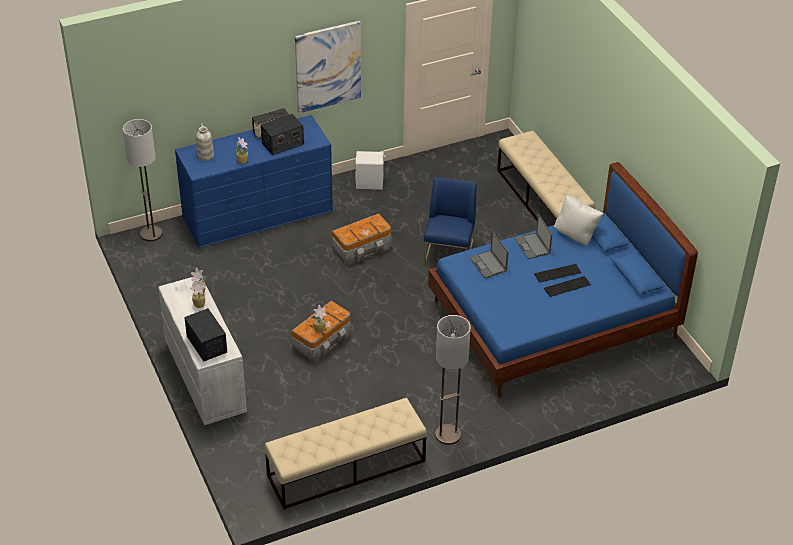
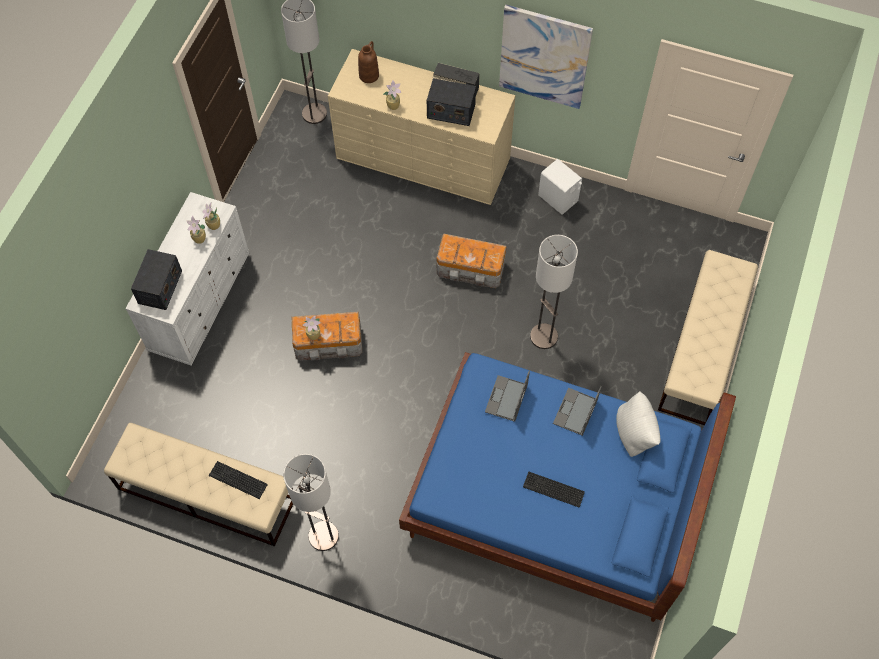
camera: 45 degrees right, 20 degrees up
(205, 155) = (369, 75): white vase -> brown vase
(258, 214) = (423, 158): blue dresser -> beige dresser
(449, 253) = (544, 336): blue chair -> floor lamp
(558, 273) = (562, 466): keyboard -> keyboard (238, 481)

